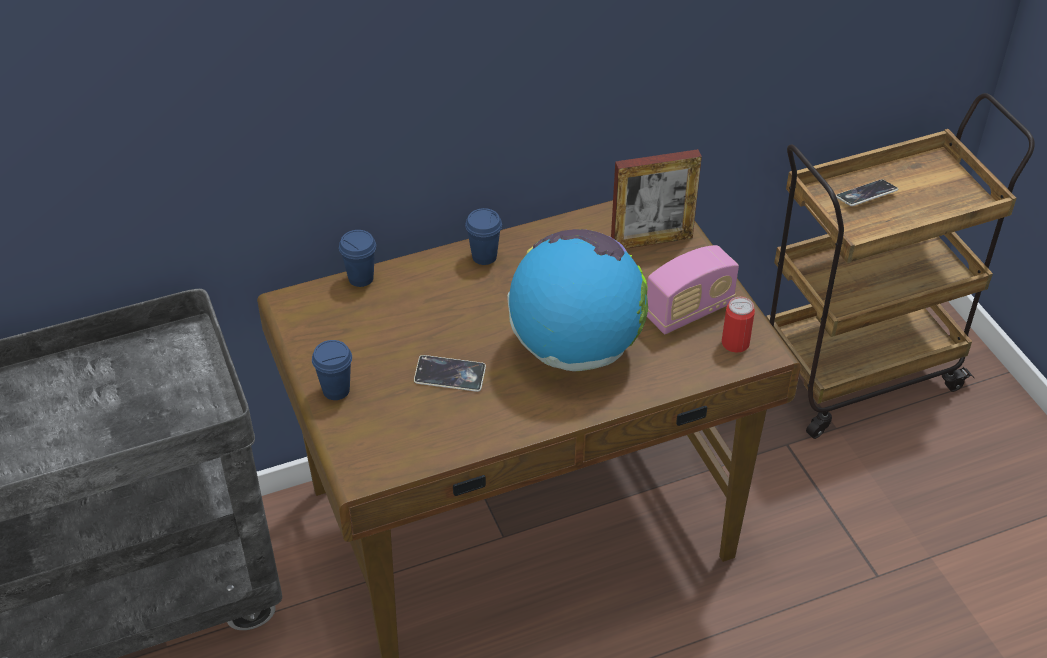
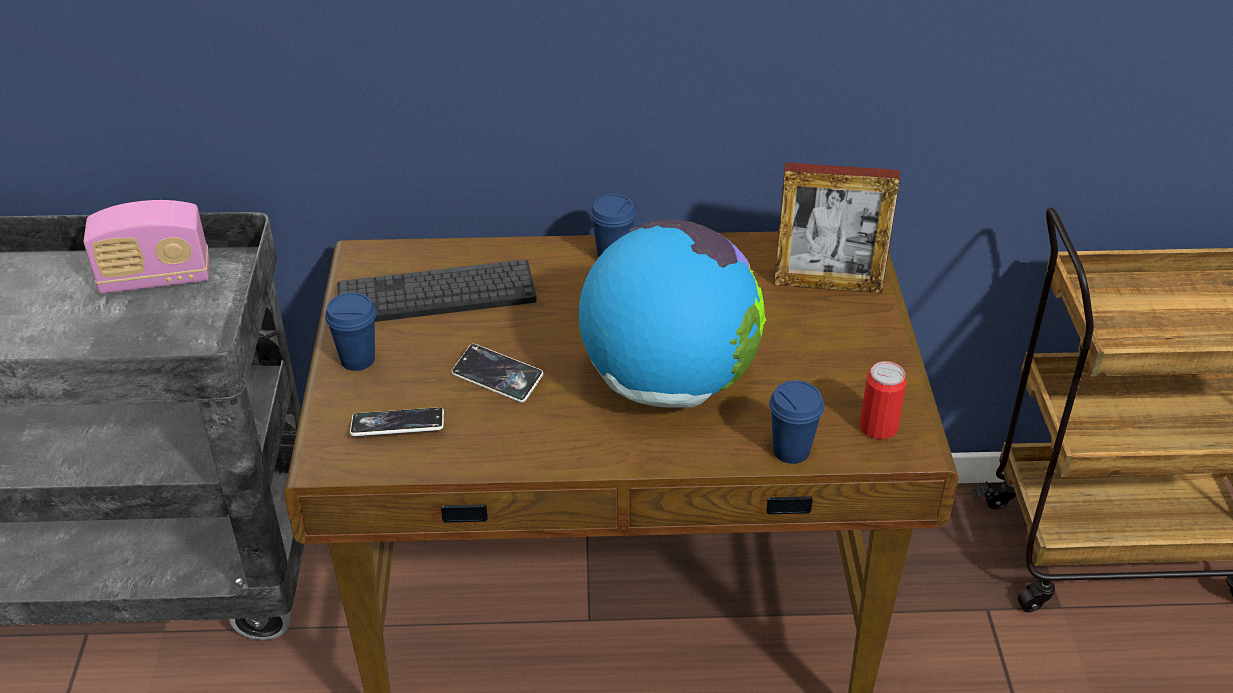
camera: 20 degrees right, 5 degrees down
(361, 278) = (458, 249): blue cup -> blue cup (791, 451)
(366, 321) = (436, 294): none -> keyboard
(689, 311) = (835, 375): radio -> radio (156, 279)
(866, 196) = (1149, 303): phone -> phone (398, 426)

